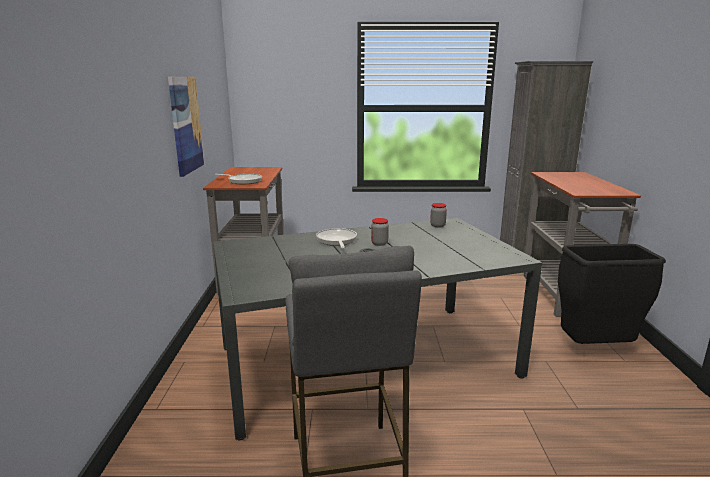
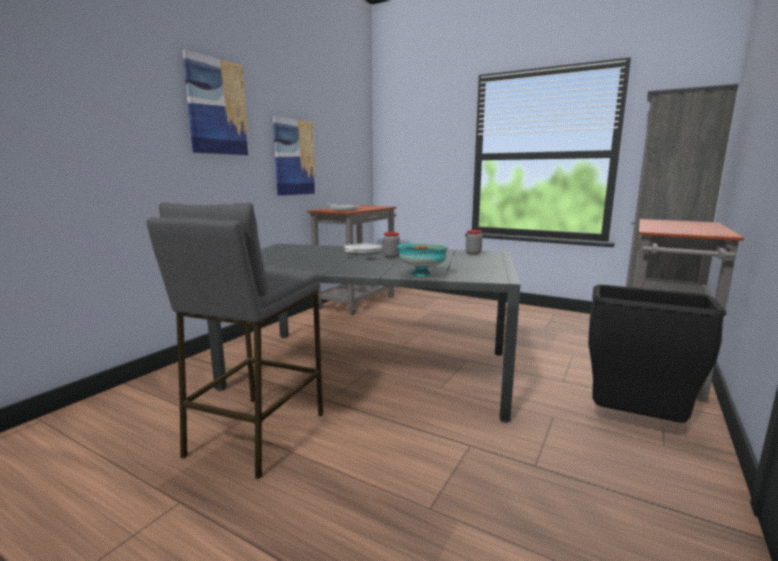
camera: 30 degrees right, 5 degrees down
(129, 77) = (217, 107): none -> picture
(454, 265) = (421, 274): none -> turquoise bowl

